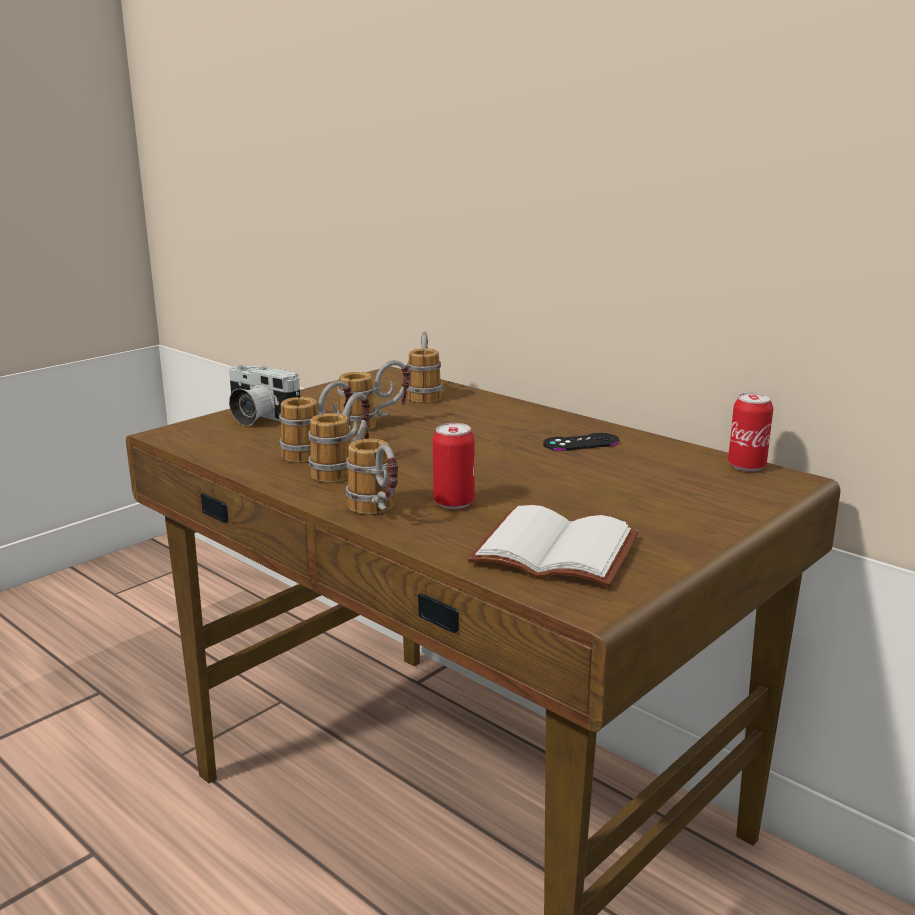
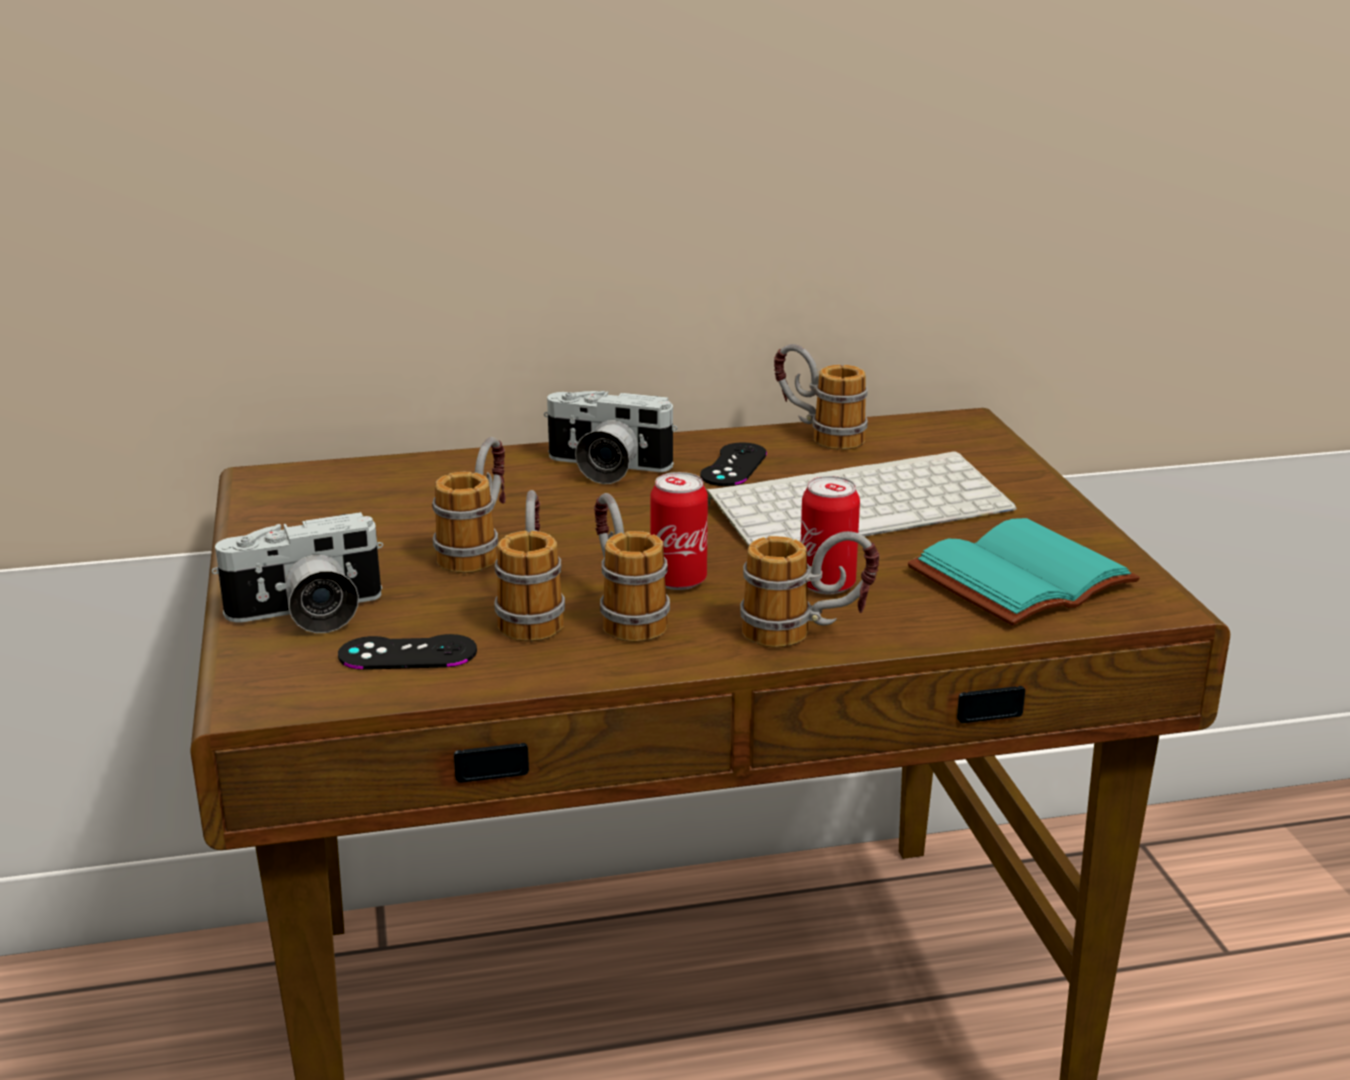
camera: 55 degrees left, 5 degrees up
(242, 443) = (407, 653): none -> black game controller
(424, 393) = (405, 484): mug -> mug (817, 435)
(518, 420) = (605, 469): none -> camera
(558, 550) = (1020, 576): white book -> turquoise book
(588, 483) = (860, 504): none -> keyboard
(746, 466) = (909, 424): can -> can (678, 580)

